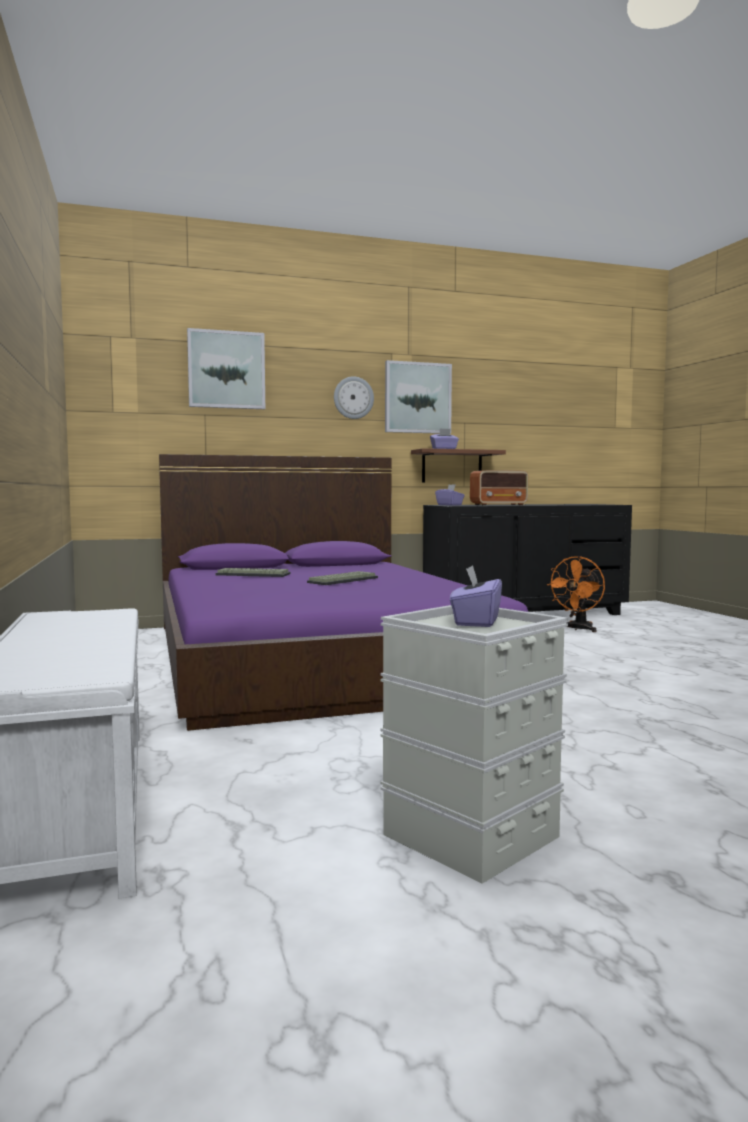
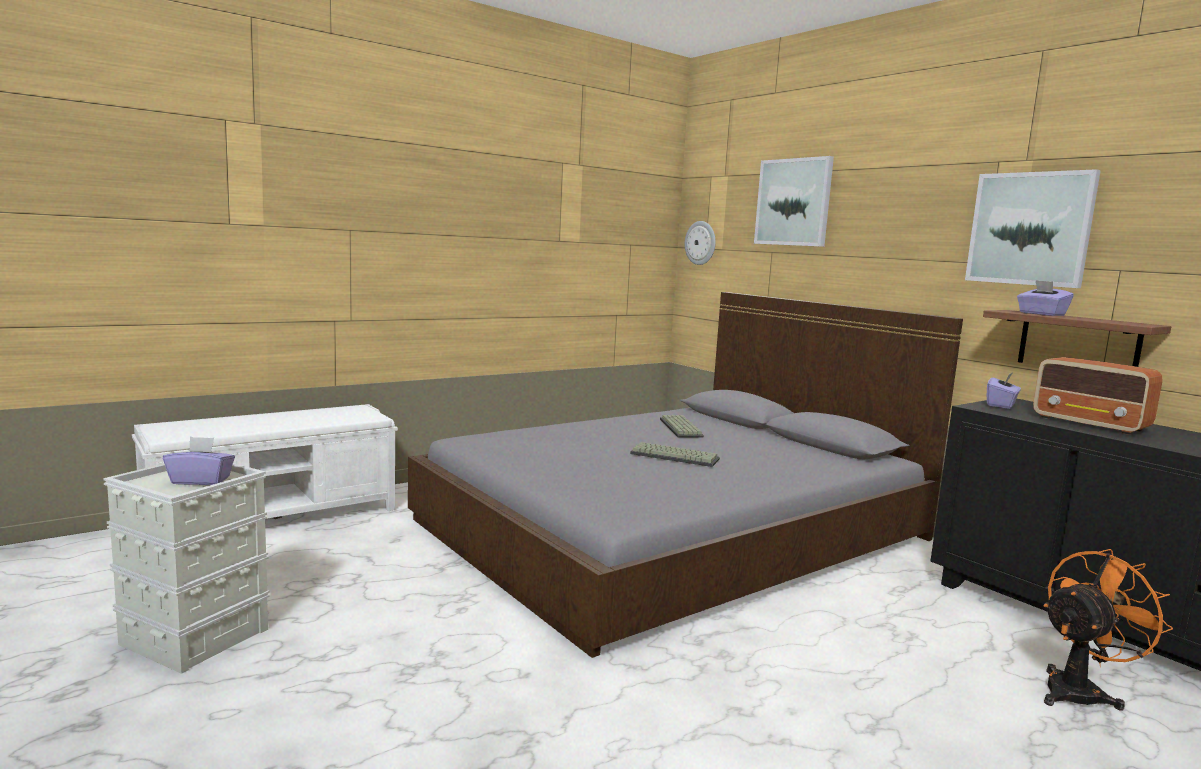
camera: 70 degrees right, 5 degrees up
(317, 655) = (674, 529): purple bed -> grey bed
(353, 398) = (930, 231): wall clock -> wall clock (701, 243)
(578, 629) = (1080, 691): orange fan -> orange fan turned 135 degrees clockwise

